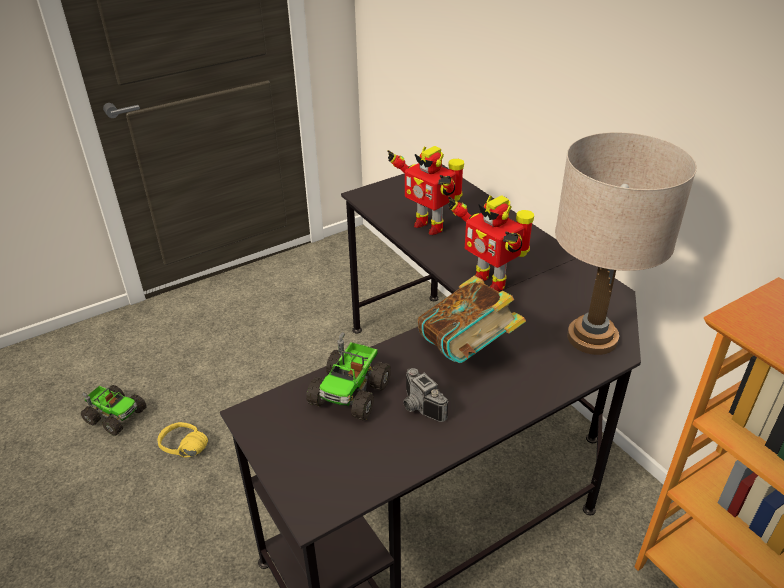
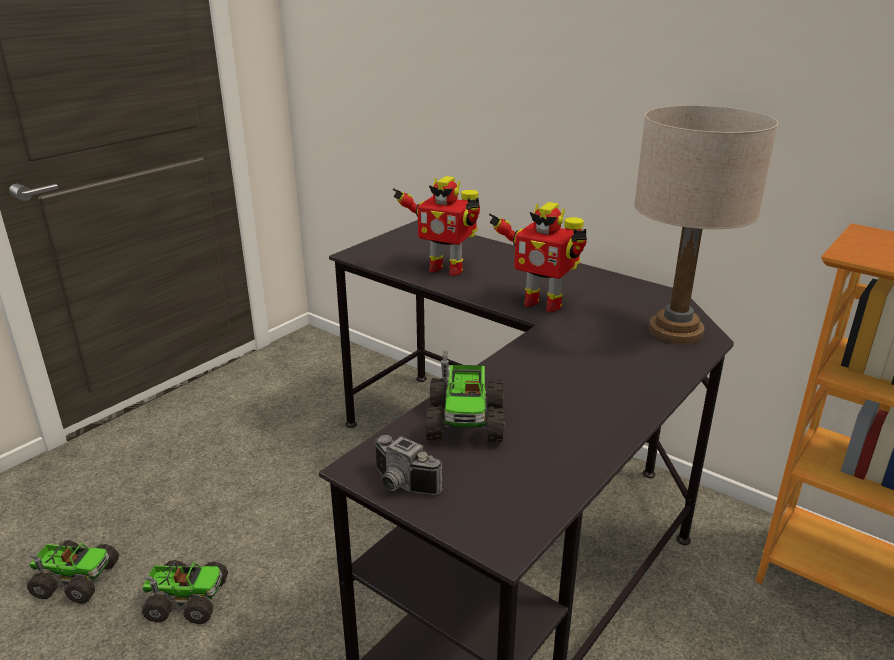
camera: 20 degrees left, 10 degrees down
(180, 452) = (186, 600): yellow headphones -> toy truck
(419, 408) = (551, 420): camera -> camera (401, 485)
(467, 350) = (562, 362): book -> none

